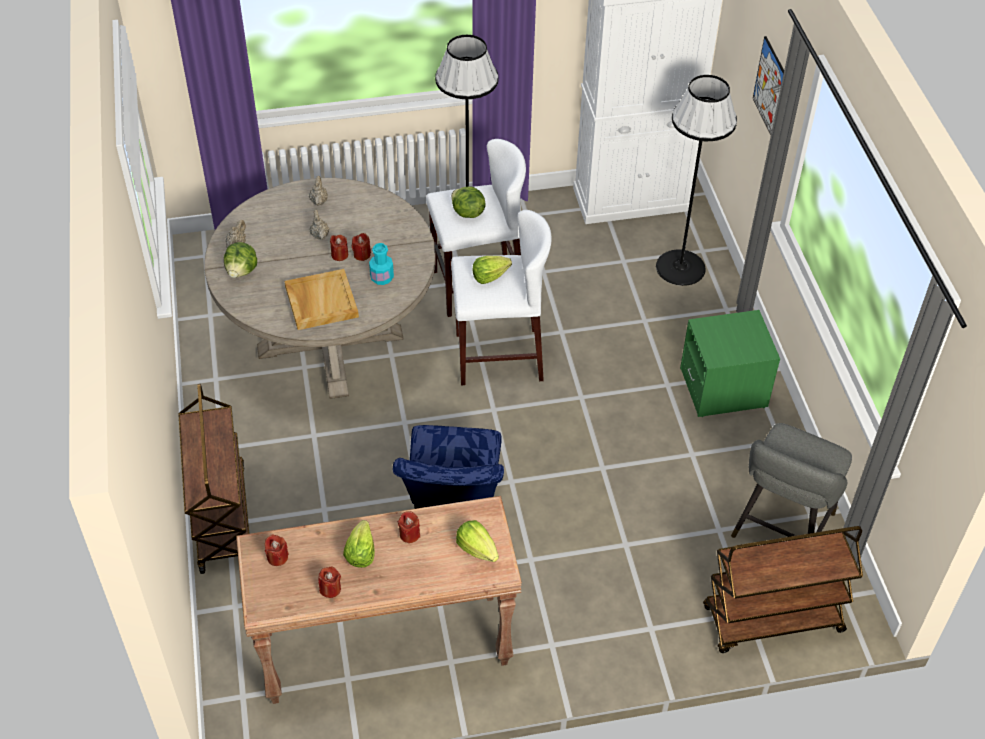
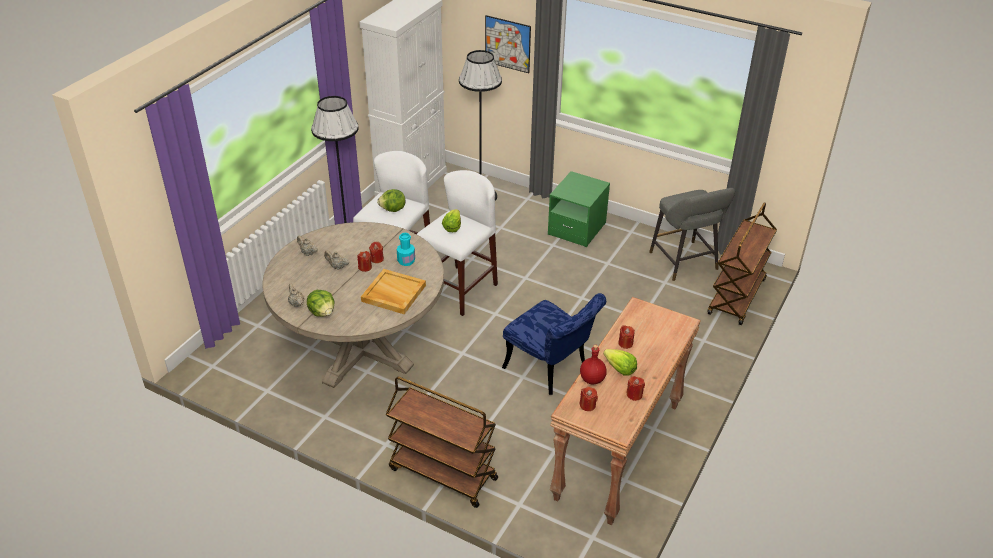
camera: 50 degrees left, 10 degrees down
(322, 538) = (592, 379): none -> red bottle
(477, 549) = (662, 324): lettuce -> none

